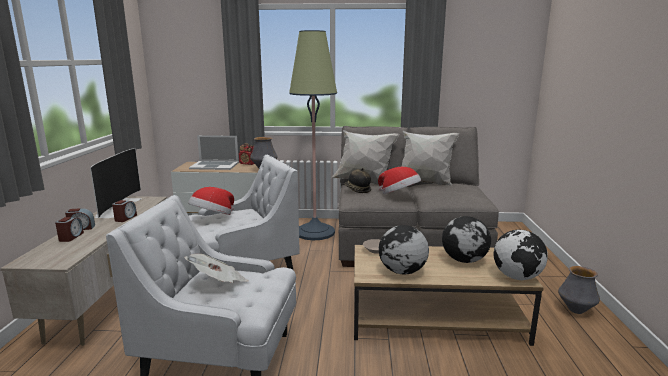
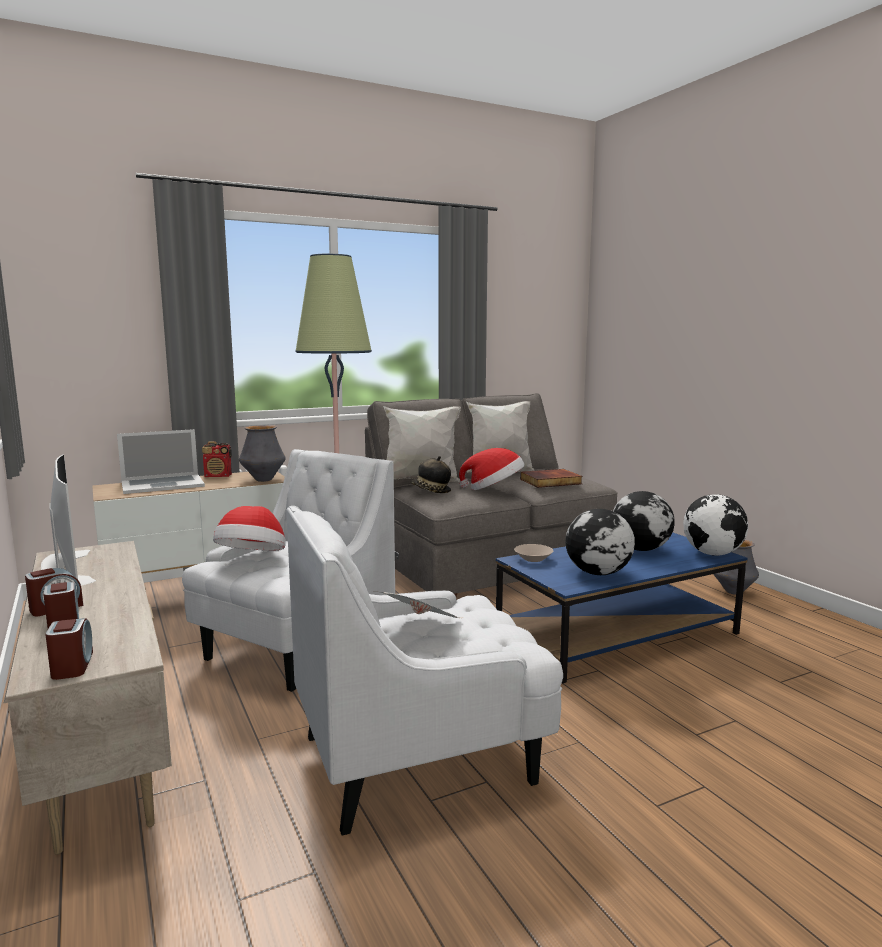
camera: 30 degrees left, 5 degrees down
(125, 218) = (120, 579): alarm clock -> alarm clock (72, 666)
(435, 317) = (617, 633): brown coffee table -> blue coffee table
(447, 195) = (550, 482): none -> book

